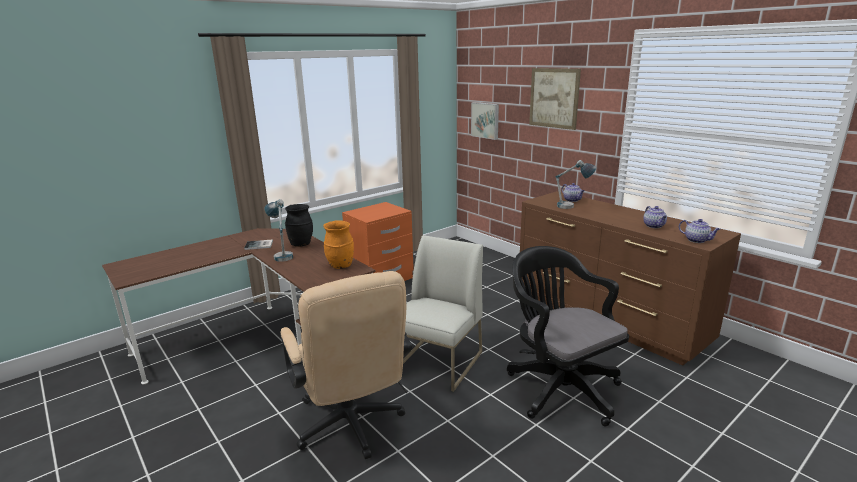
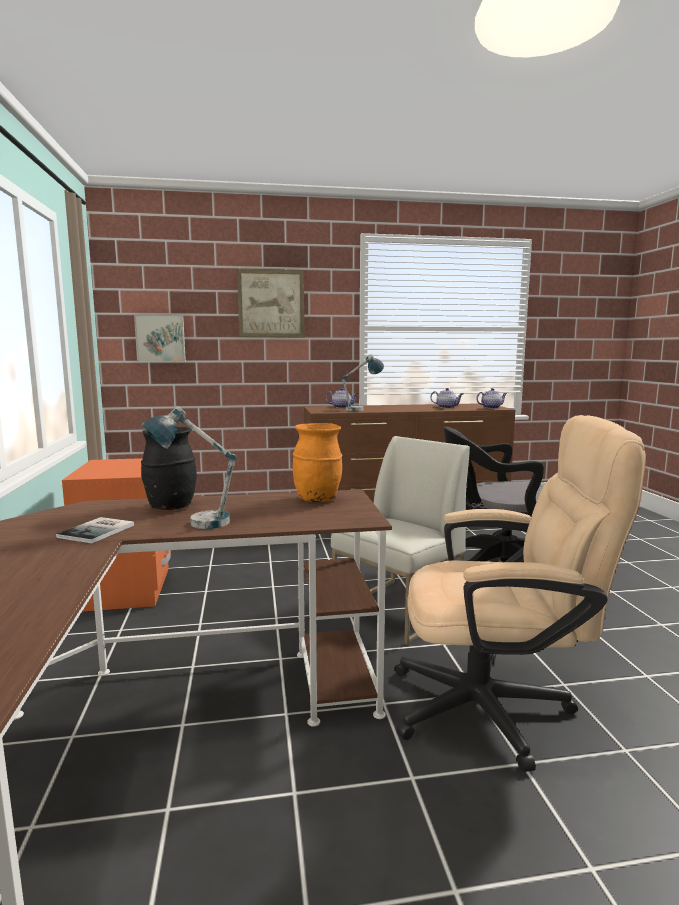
camera: 60 degrees left, 10 degrees down
(438, 363) = (399, 610): white chair -> white chair turned 75 degrees clockwise

